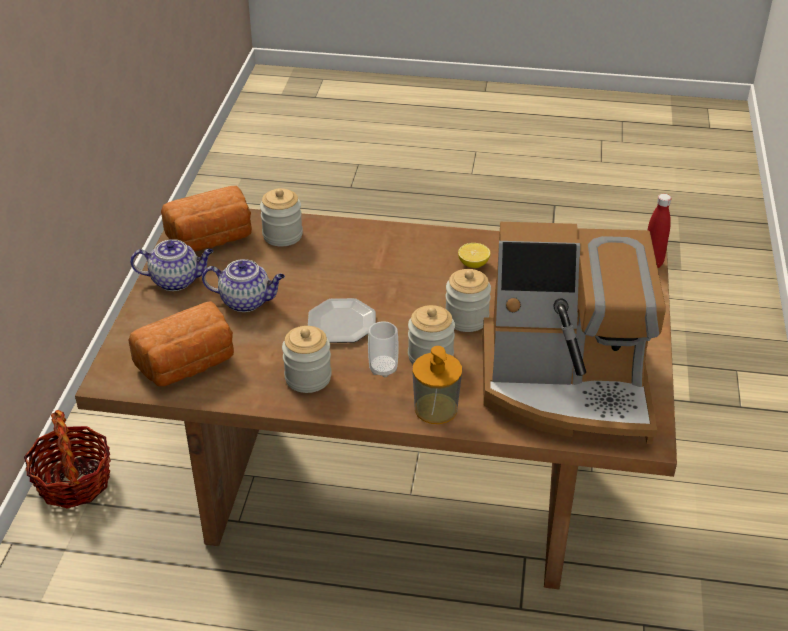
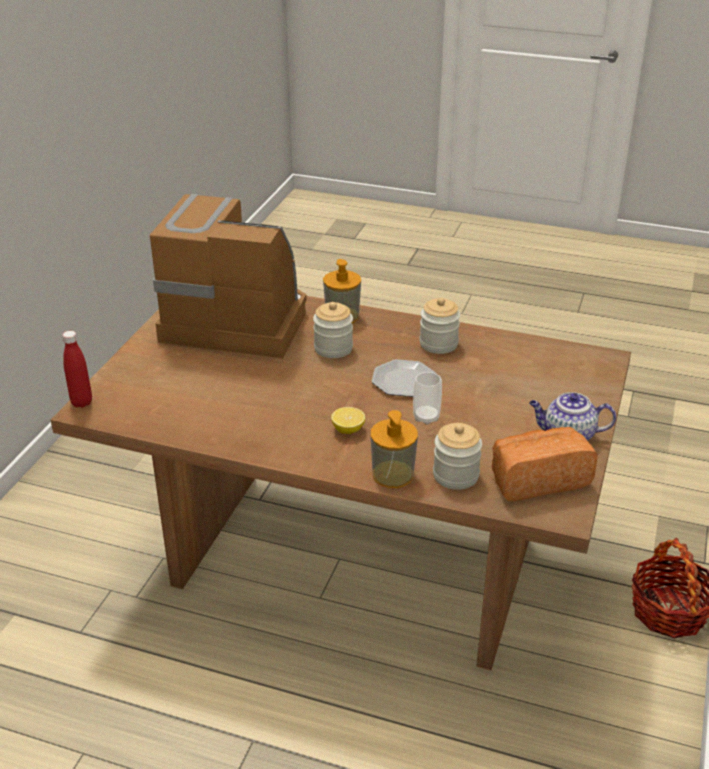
camera: 170 degrees left, 5 degrees down
(188, 365) = (540, 362): bread -> none
(247, 301) = (493, 408): teapot -> none
(337, 230) = (393, 474): none -> soap dispenser
(383, 369) = (375, 344): cup -> cup (426, 417)
(466, 318) = (289, 373): jar -> none
(473, 264) = (259, 420): lemon -> lemon (348, 429)

